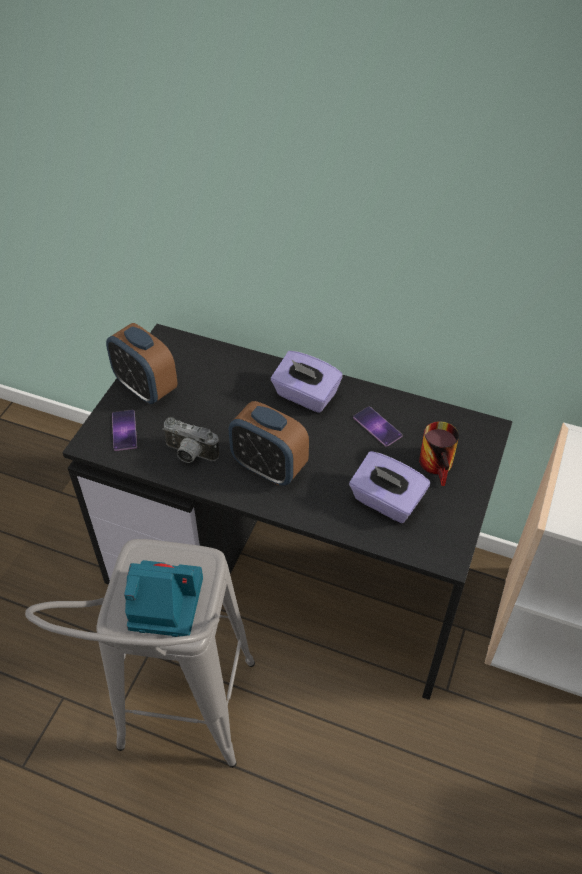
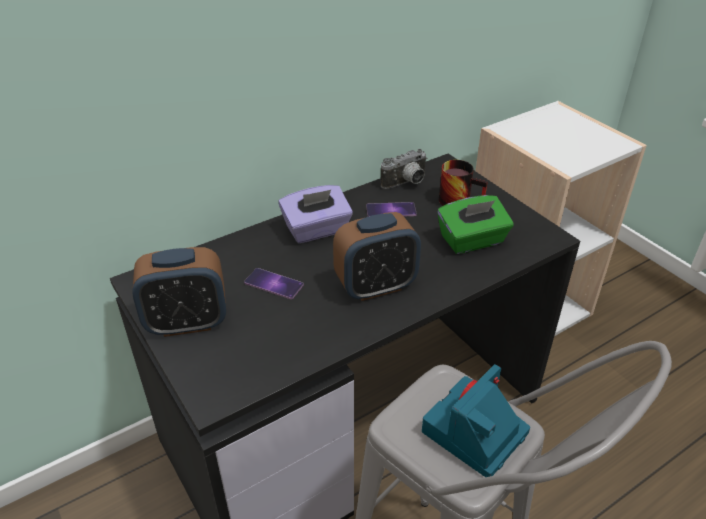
camera: 55 degrees left, 10 degrees down
(124, 430) = (225, 363): phone -> phone (274, 284)
(189, 454) = (308, 330): camera -> camera (406, 183)
(386, 501) = (472, 241): purple tissue box -> green tissue box

